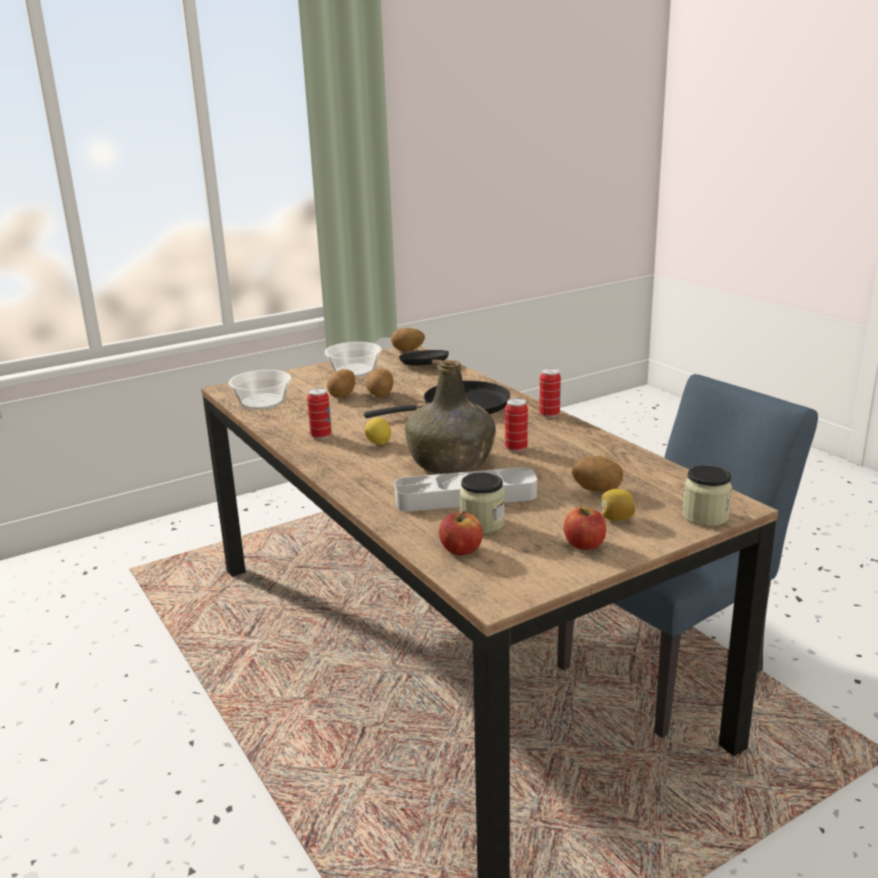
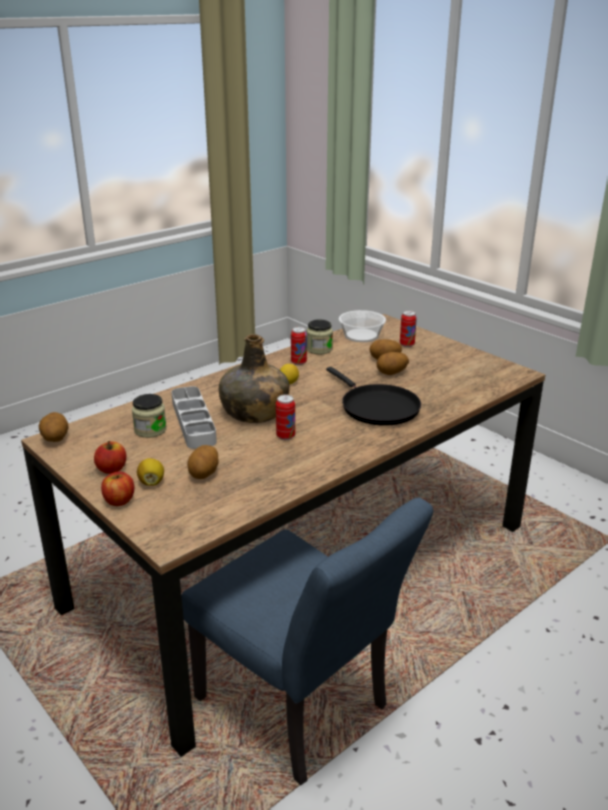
camera: 80 degrees right, 5 degrees up
(353, 370) = (447, 357): bowl -> none
(408, 350) = (518, 373): potato -> potato (55, 439)
(426, 366) = (477, 385): black frying pan -> none
(461, 550) = (114, 425): apple -> apple (119, 501)
(549, 415) = (368, 449): can -> can (407, 345)
(705, 516) = (150, 524): jar -> jar (319, 349)

